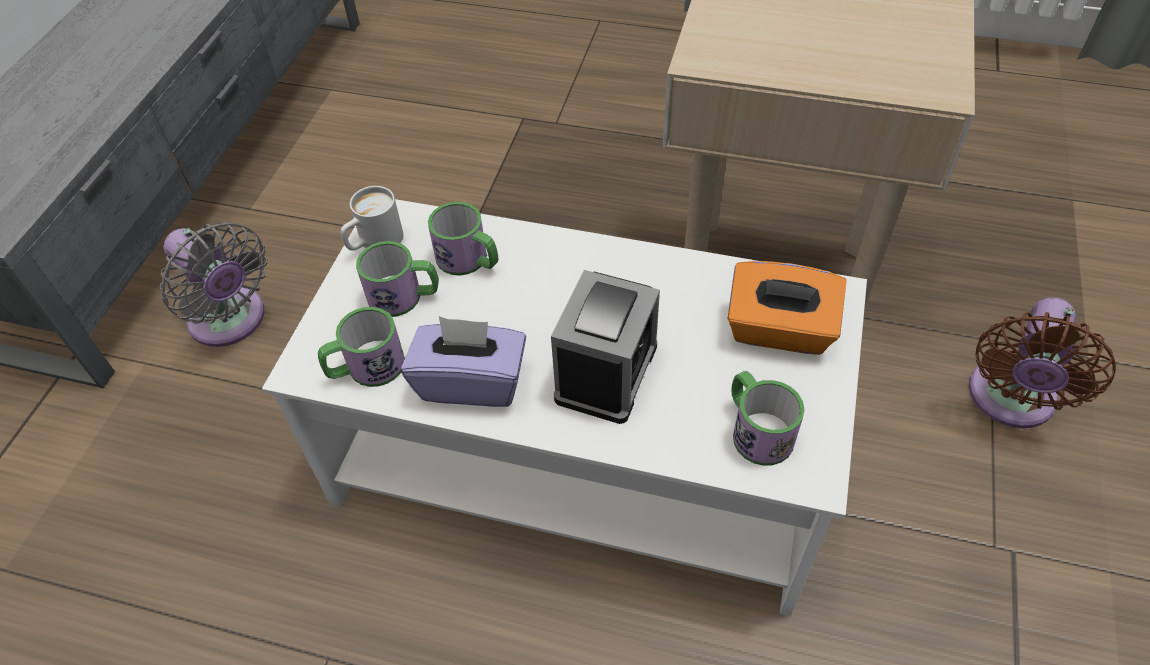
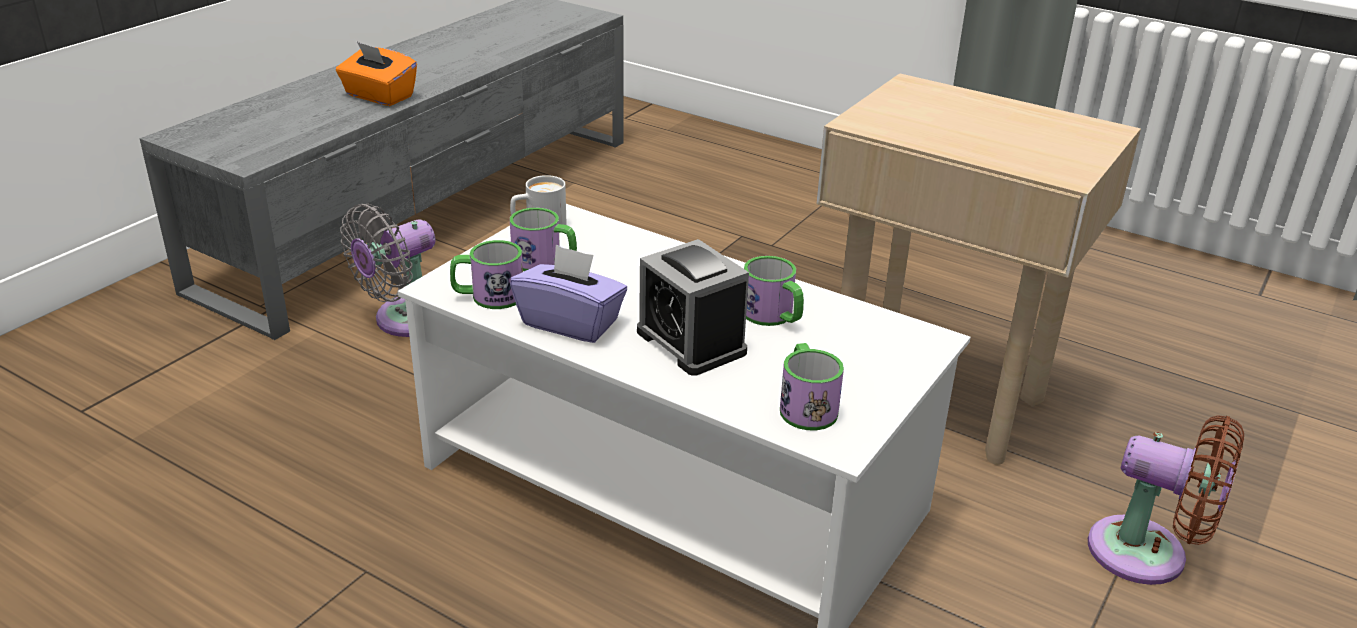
camera: 15 degrees right, 20 degrees down
(231, 322) = (405, 320): grey fan -> grey fan turned 75 degrees clockwise
(469, 260) = (612, 252): mug -> mug (773, 316)
(606, 372) = (691, 342): alarm clock -> alarm clock turned 105 degrees clockwise
(779, 331) = (865, 350): orange tissue box -> orange tissue box (379, 96)
(1009, 400) = (1147, 555): brown fan -> brown fan turned 105 degrees counterclockwise

